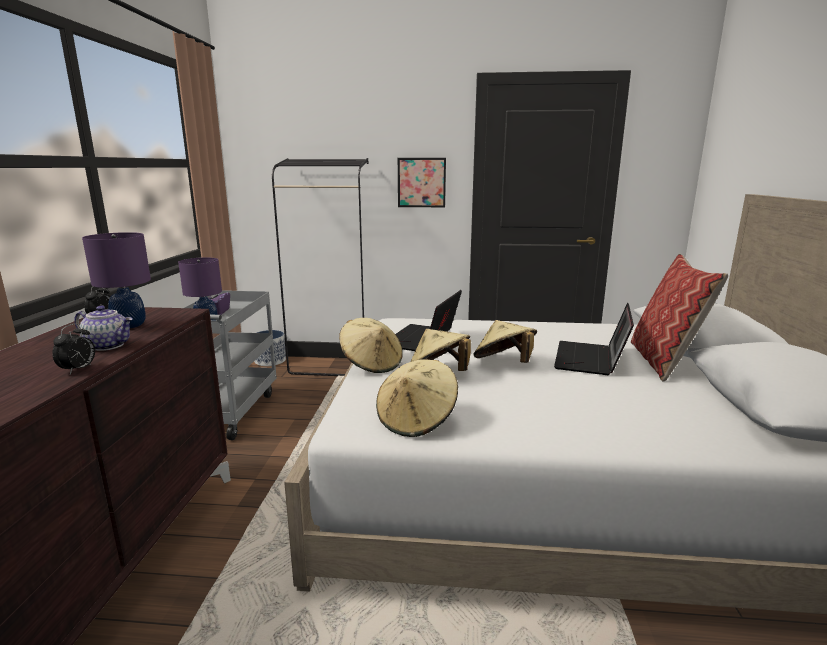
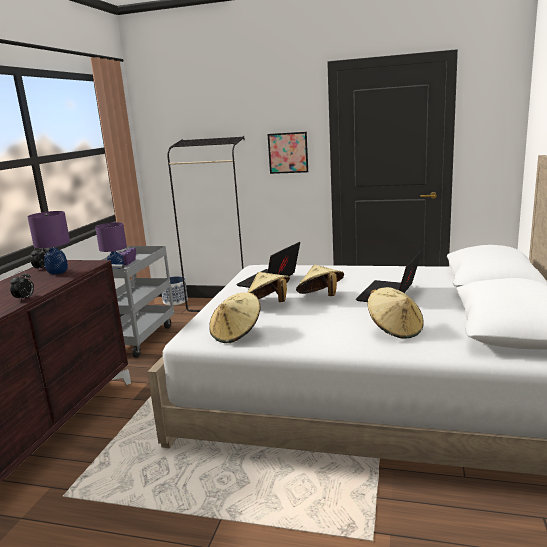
camera: 10 degrees right, 0 degrees up
(109, 345) = (44, 285): teapot -> none
(371, 364) = (223, 298): beige hat -> beige hat (395, 330)
(663, 361) = (447, 295): pillow -> none

